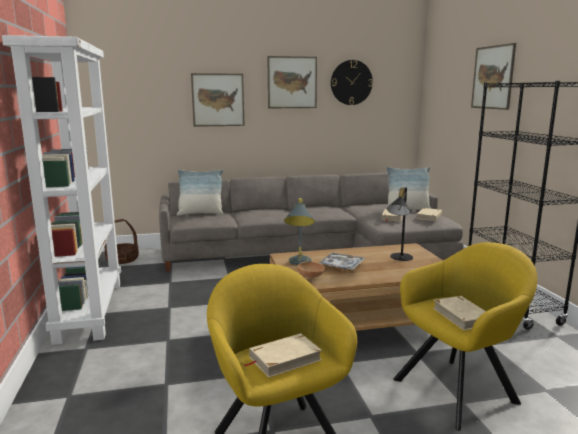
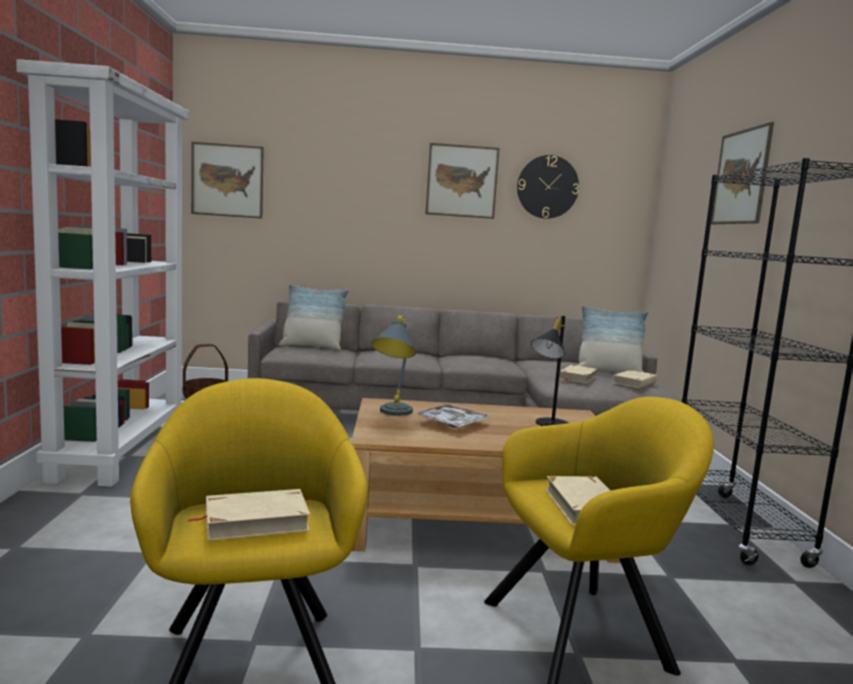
camera: 10 degrees right, 5 degrees down
(218, 100) = (357, 198): picture -> picture (227, 180)
(311, 277) = (394, 431): brown bowl -> none

